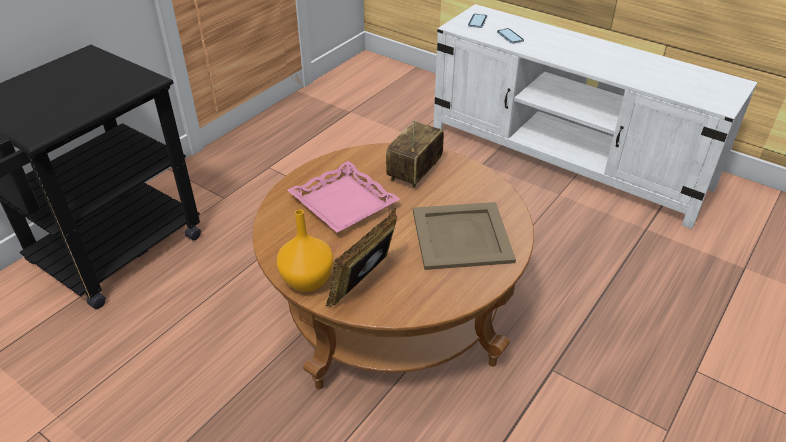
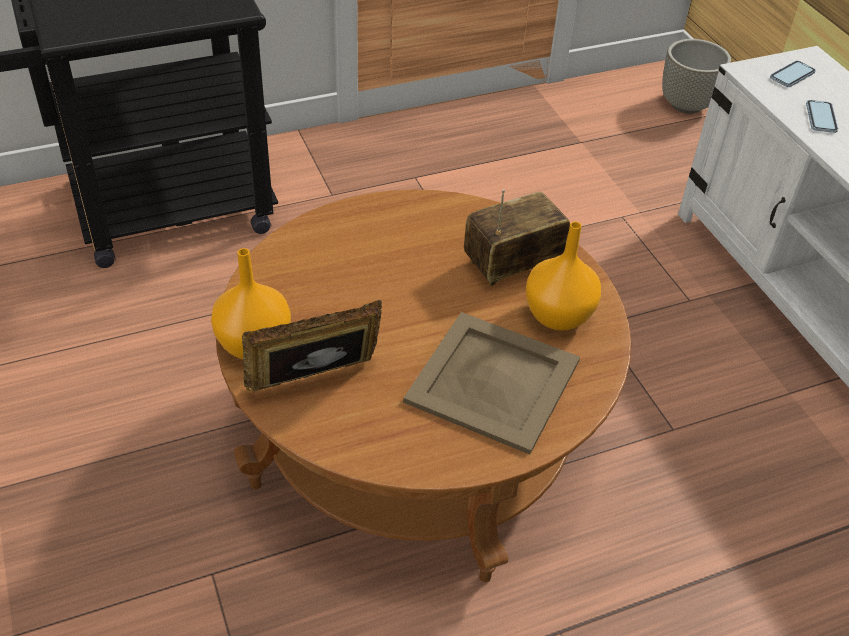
camera: 30 degrees right, 5 degrees up
(344, 203) = (385, 265): pink tray -> none
(390, 72) = (686, 104): none -> grey planter
(462, 188) = (556, 315): none -> orange vase

